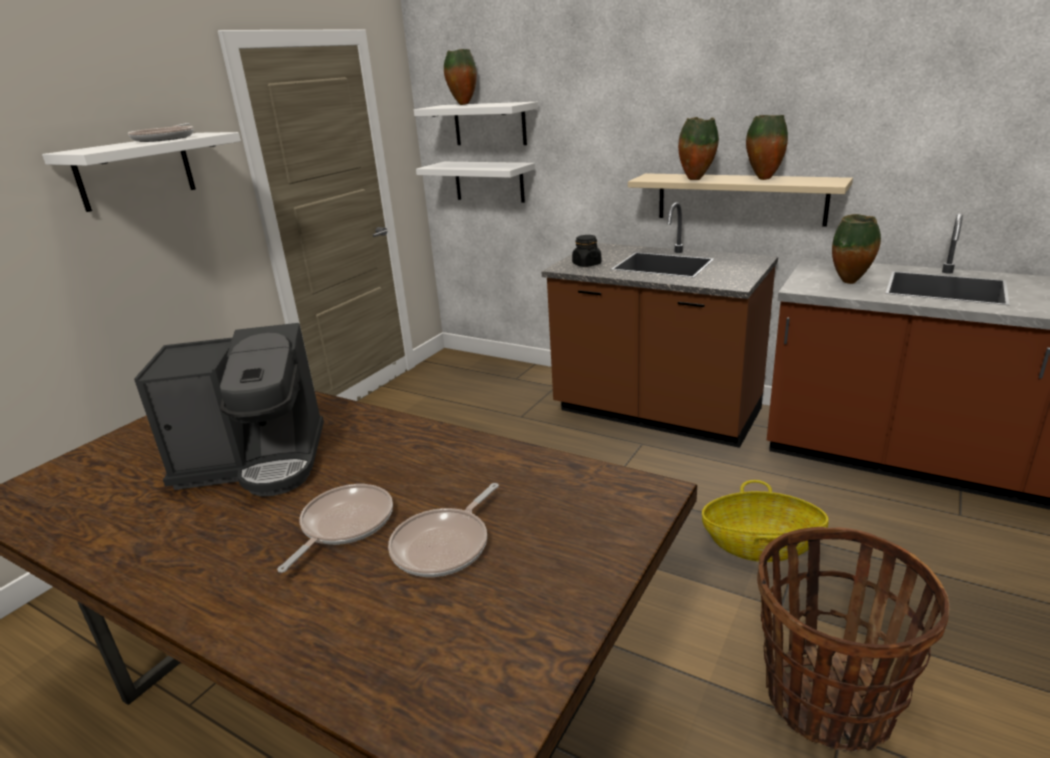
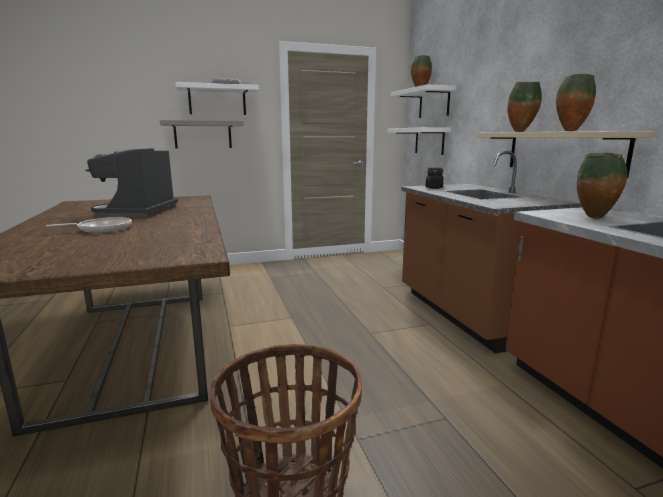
camera: 40 degrees right, 10 degrees down
(124, 249) = (203, 135): none -> grey shelf
(256, 462) = (138, 212): coffee machine -> coffee machine turned 60 degrees clockwise
(445, 545) = (101, 242): frying pan -> none
(761, 545) = (408, 404): basket -> none

